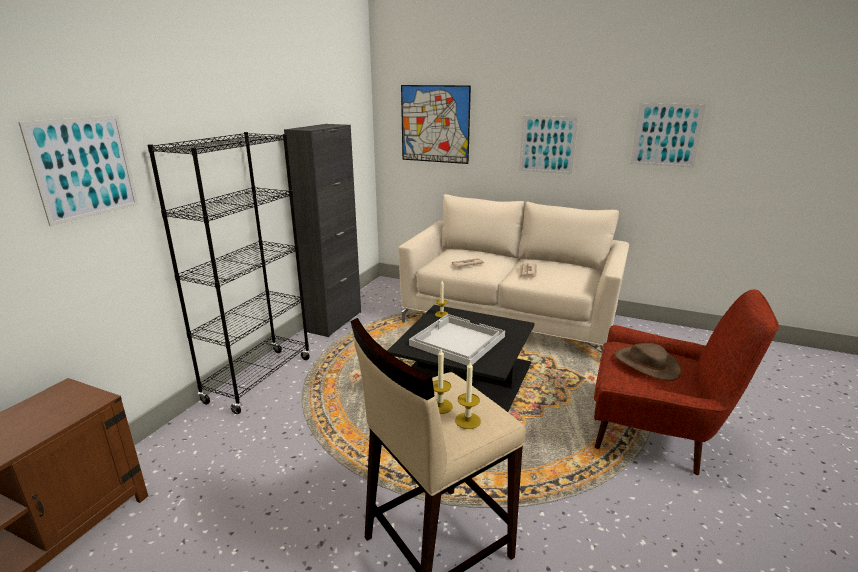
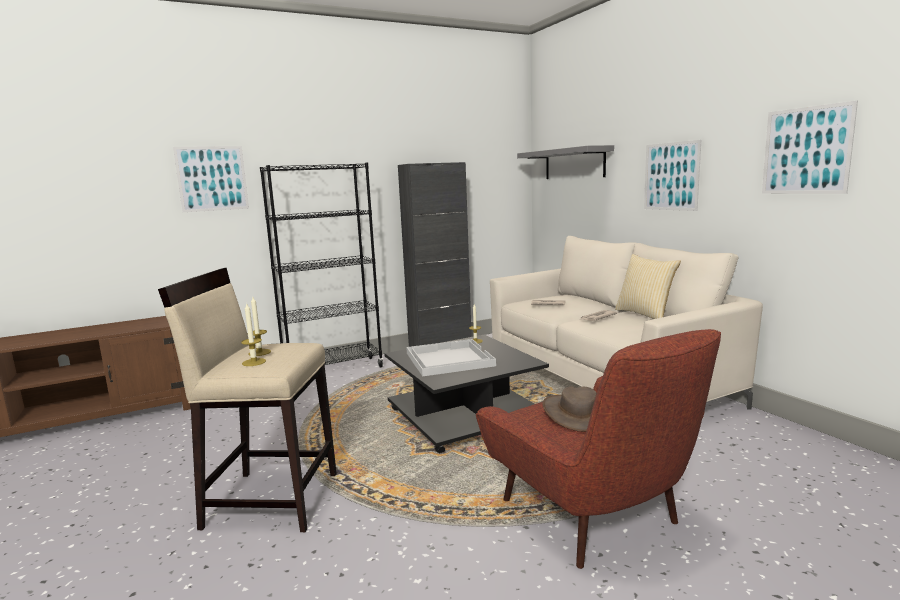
camera: 40 degrees right, 10 degrees down
(435, 124) = (574, 163): picture -> grey shelf
(549, 261) = (645, 314): none -> pillow

